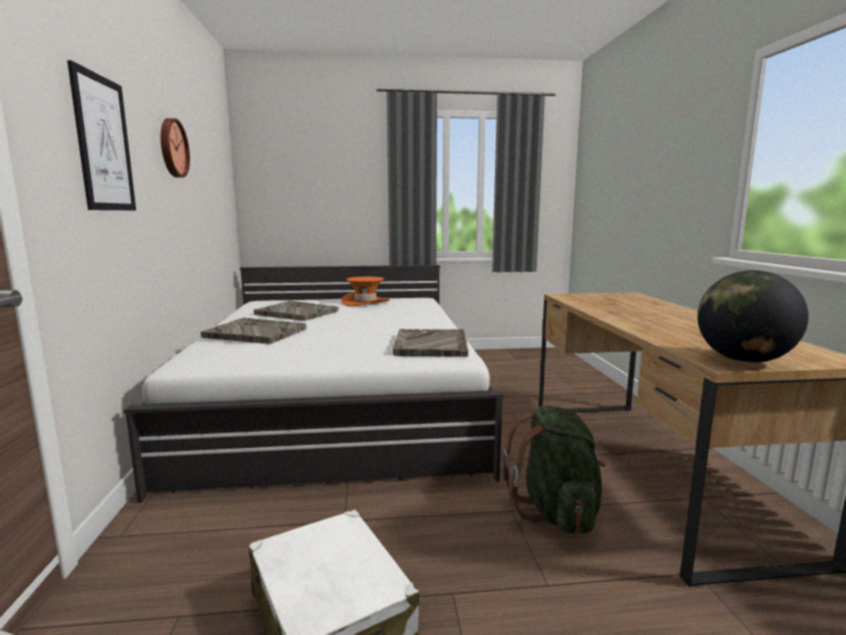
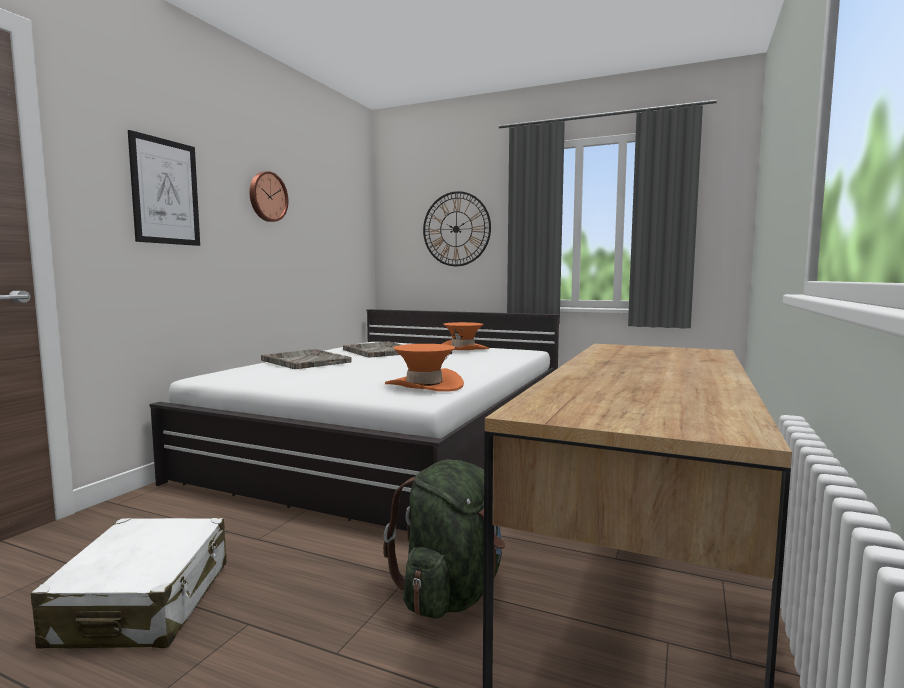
camera: 30 degrees right, 5 degrees down
(330, 185) = (456, 229): none -> wall clock
(430, 345) = (424, 385): grey tray -> orange hat
(743, 360) = (573, 413): globe -> none

